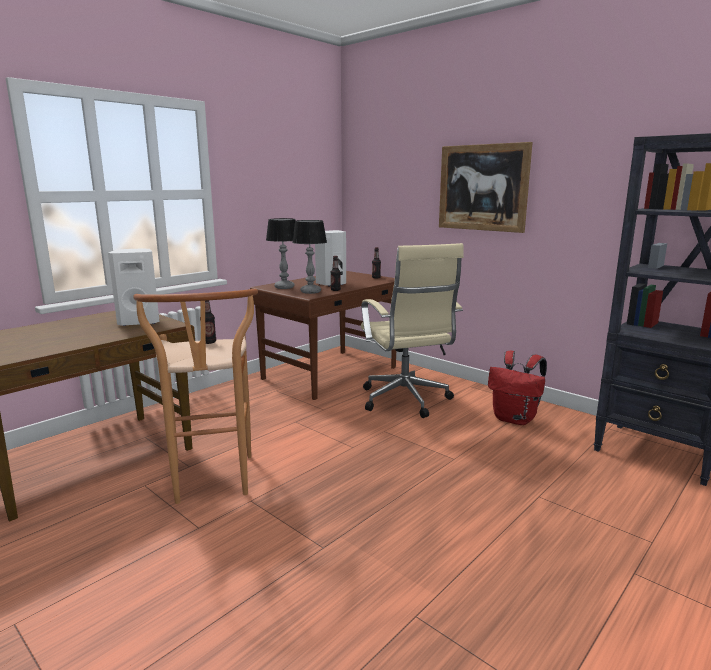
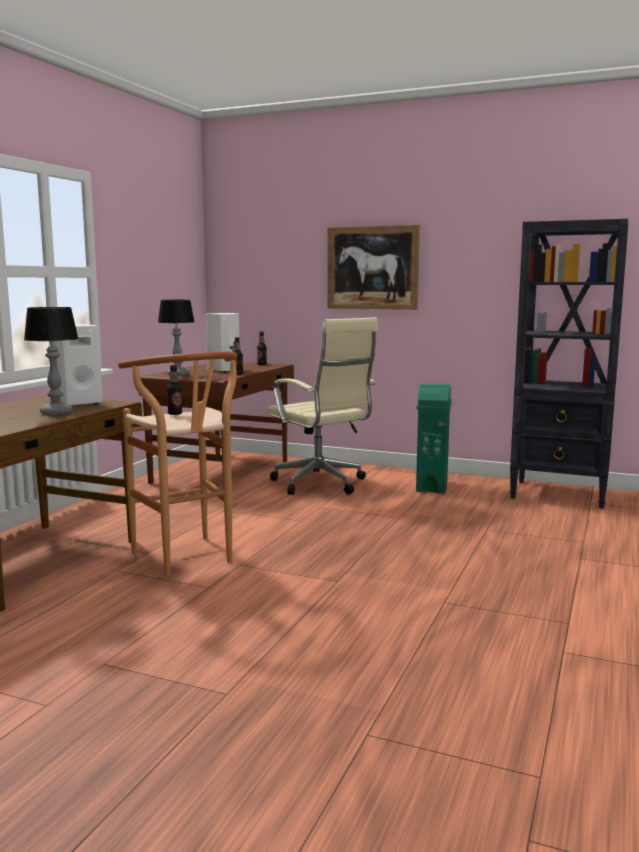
camera: 20 degrees left, 5 degrees down
(310, 292) = (213, 376): table lamp -> table lamp (56, 413)
(515, 419) = (432, 486): red backpack -> green trash can

